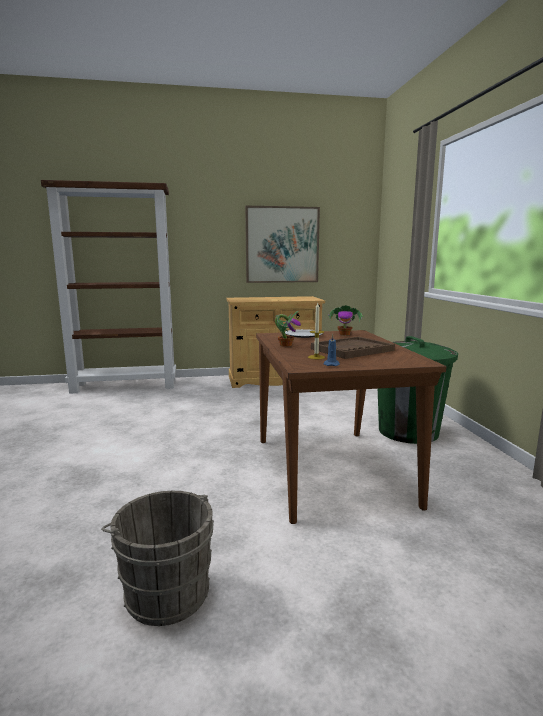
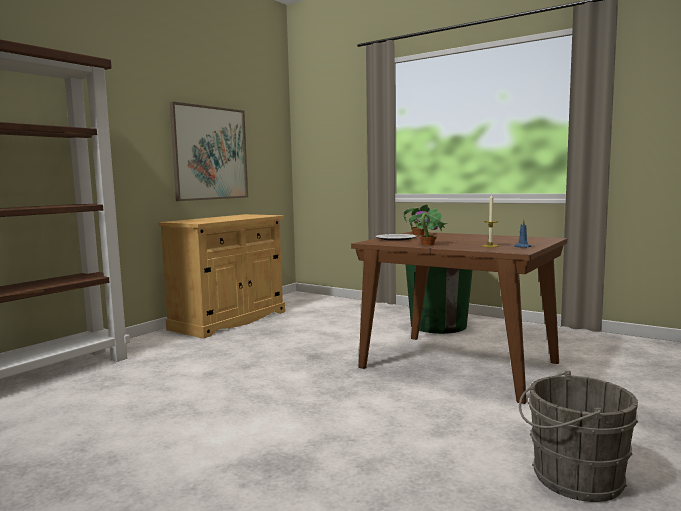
camera: 45 degrees left, 5 degrees down
(352, 350) = (481, 240): brown tray -> none

